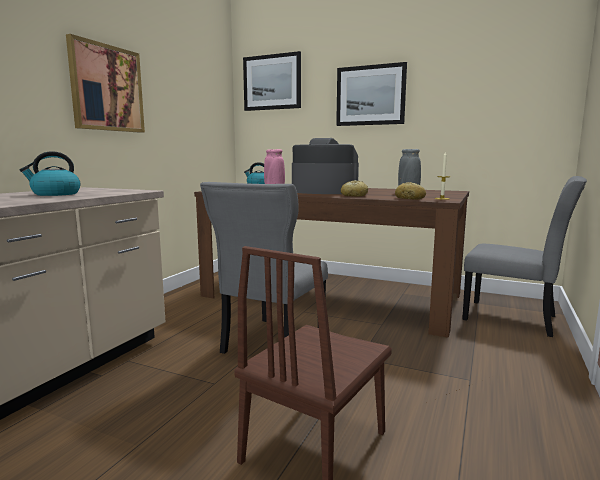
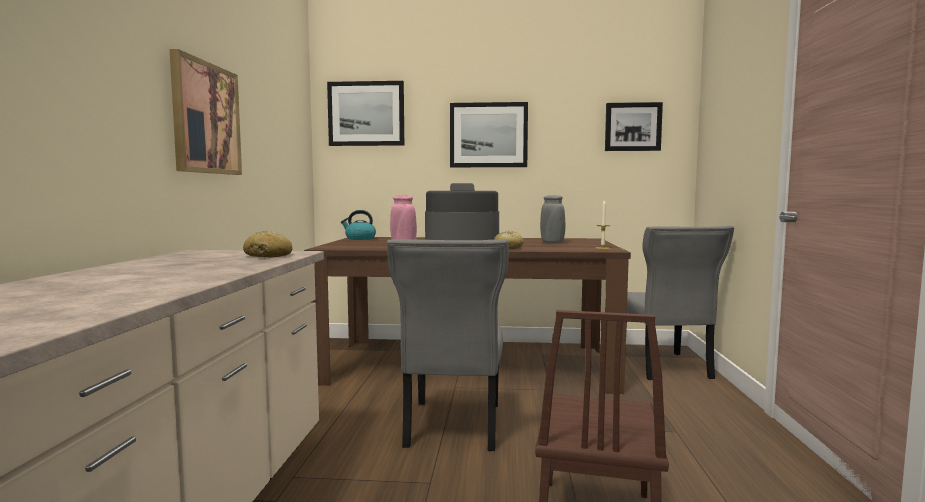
camera: 20 degrees left, 5 degrees down
(55, 194) = (205, 262): kettle -> none
(410, 198) = (573, 249): bread -> bread (268, 256)
(512, 80) = (632, 127): none -> picture
(514, 319) = (665, 367): grey chair -> grey chair turned 75 degrees clockwise

